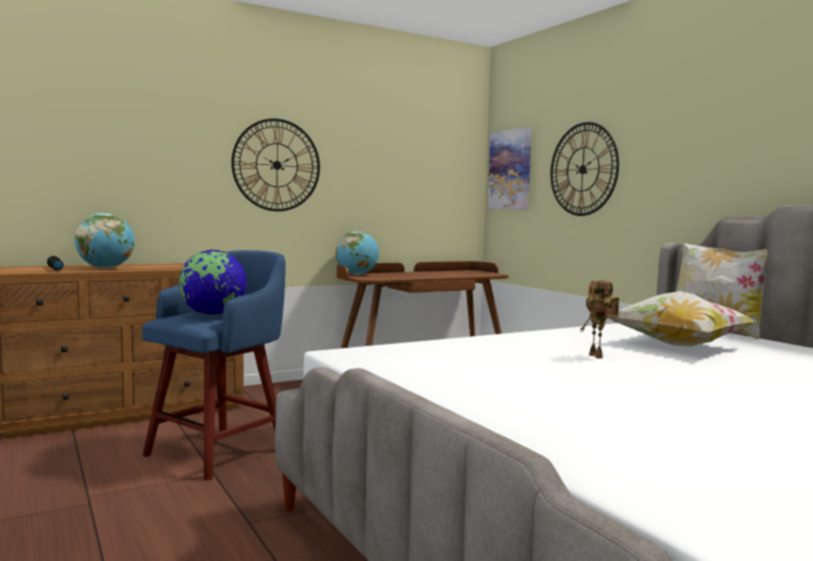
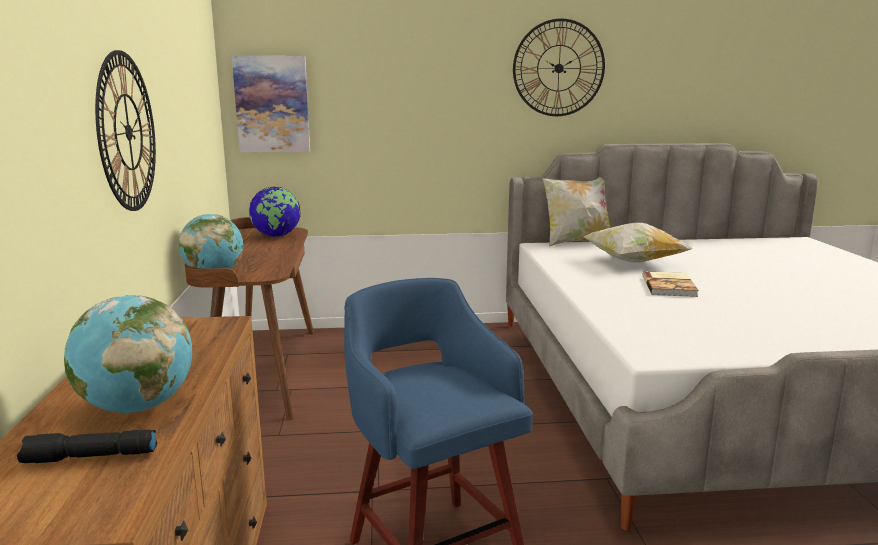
camera: 65 degrees left, 10 degrees up
(213, 315) = (449, 386): globe -> globe (276, 236)
(583, 169) = (390, 108): wall clock -> wall clock (558, 68)
(598, 356) = (670, 286): toy robot -> book

